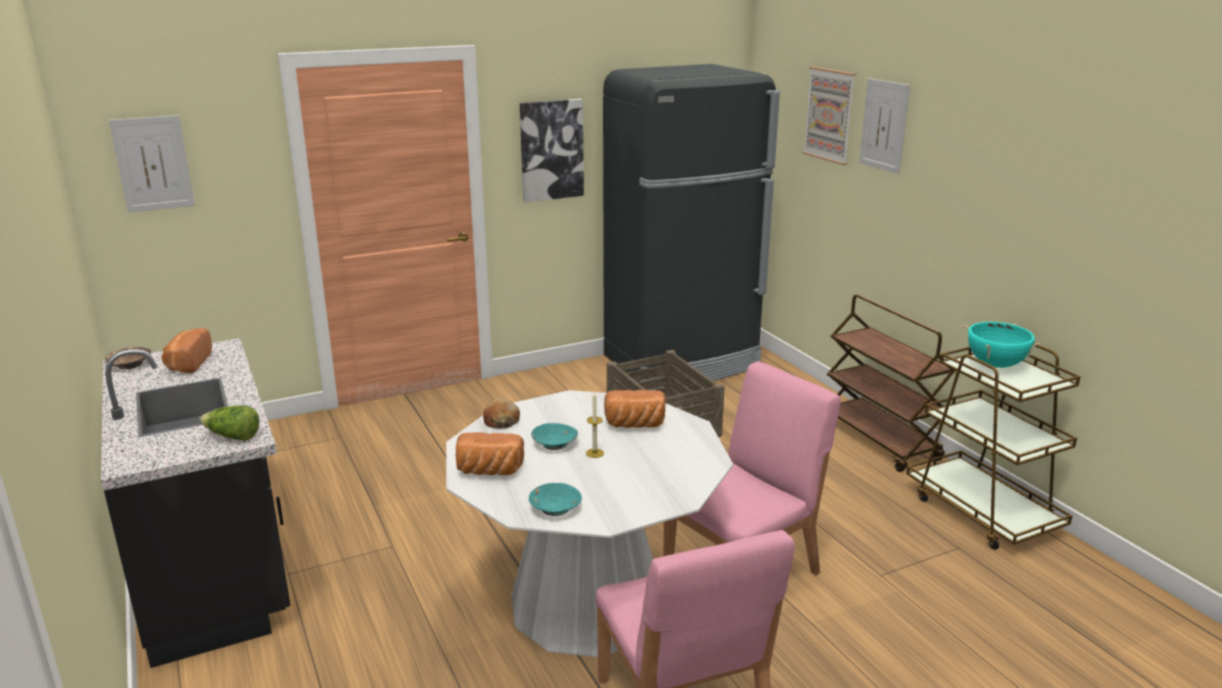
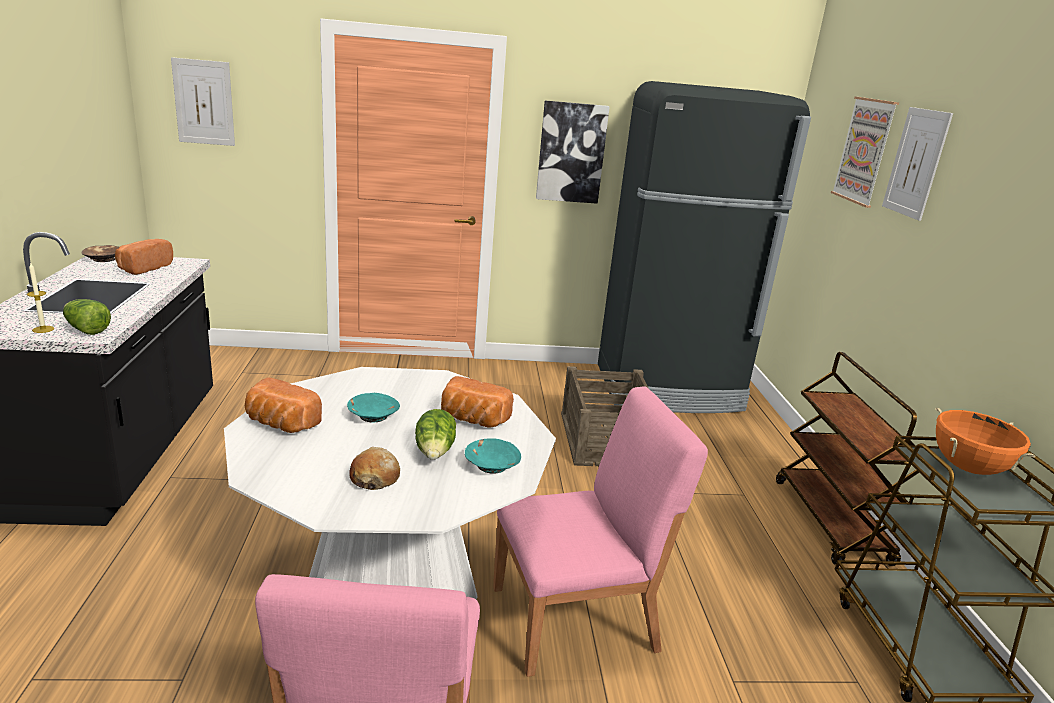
camera: 20 degrees right, 0 degrees up
(501, 421) = (350, 381): bread -> bread (375, 477)
(555, 508) = (295, 480): turquoise bowl -> turquoise bowl (491, 465)
(594, 453) = (401, 436): candle -> candle (43, 329)
(634, 457) = (435, 452): none -> lettuce
(995, 365) = (968, 468): turquoise cooking pot -> orange cooking pot

